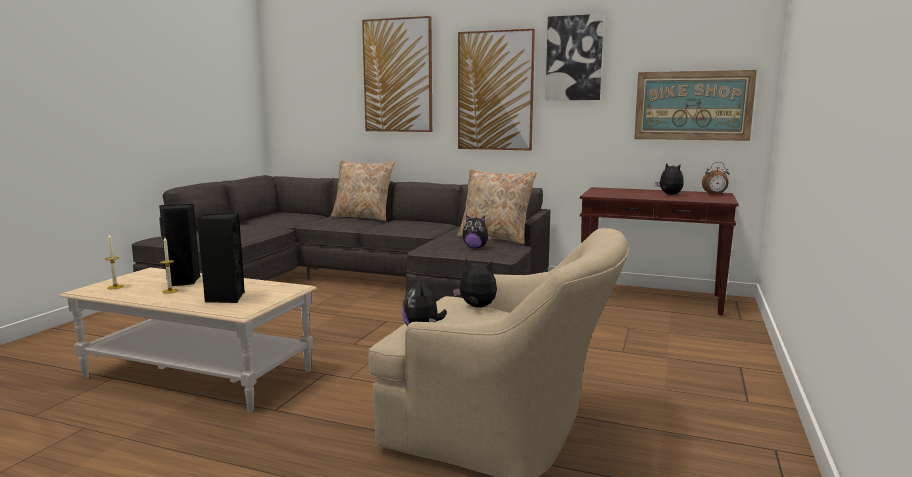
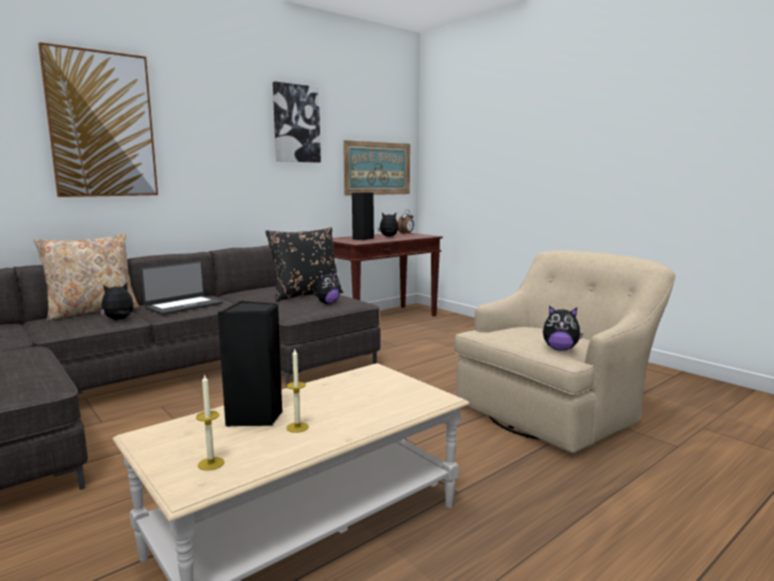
camera: 60 degrees left, 0 degrees up
(225, 298) = (375, 401): black speaker -> black speaker (361, 239)
(404, 225) = (183, 305): none -> laptop
(476, 307) = (516, 328): plush toy -> plush toy (119, 319)
(495, 91) = (227, 150): picture -> none
(495, 238) = (306, 294): beige pillow -> black pillow

